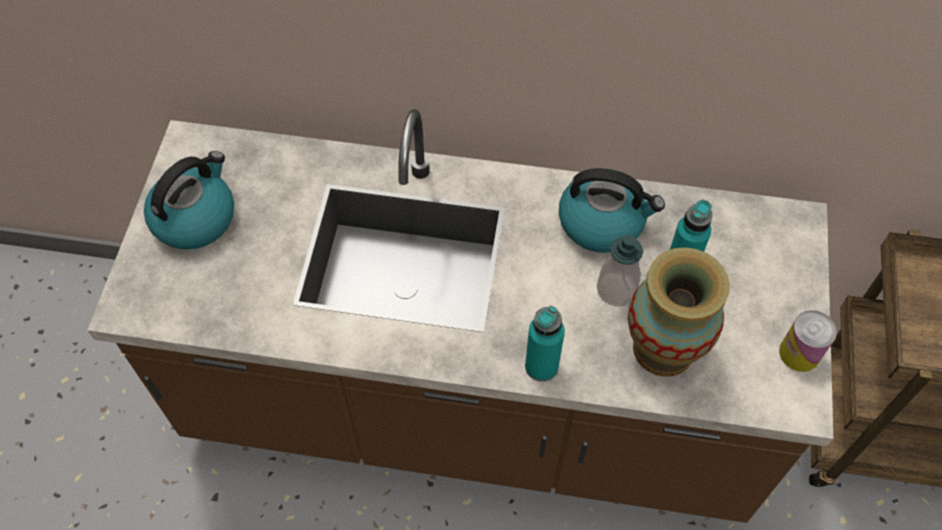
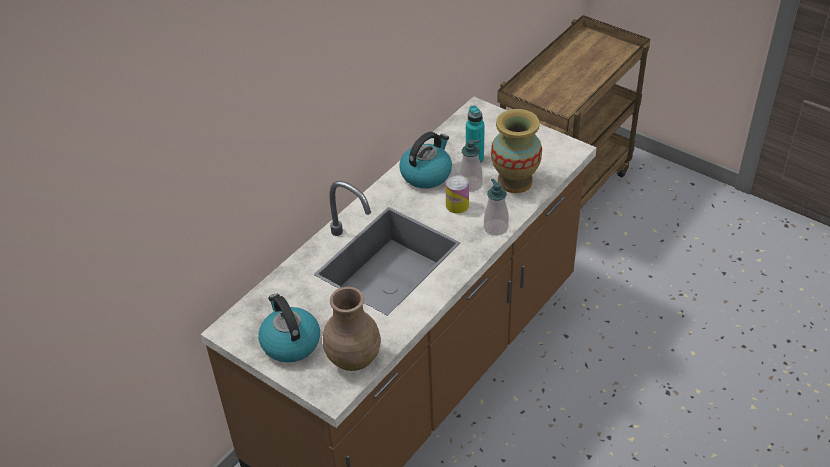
camera: 60 degrees left, 15 degrees down
(198, 302) = (354, 358): none -> brown vase
(541, 366) = (495, 228): turquoise bottle -> soap dispenser
(799, 353) = (547, 139): can -> can (457, 205)

